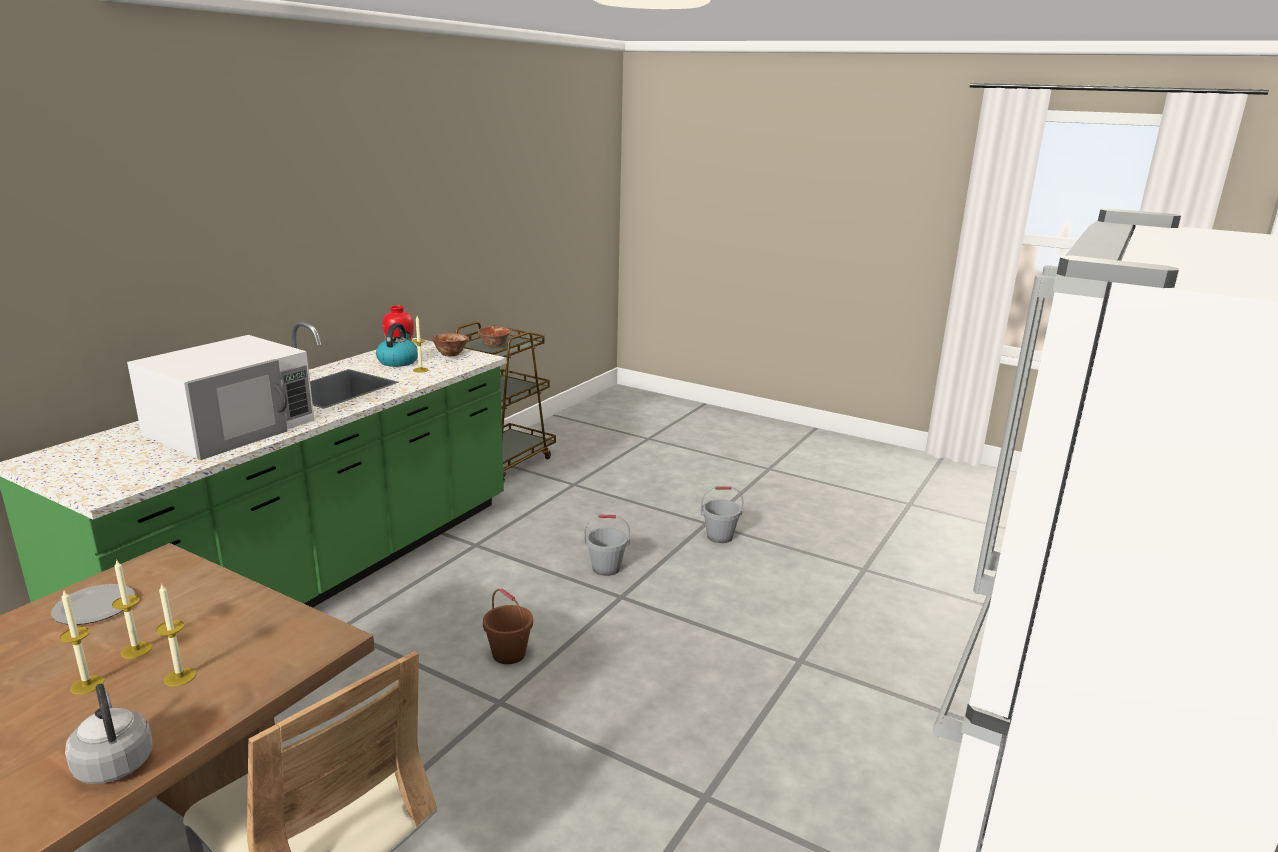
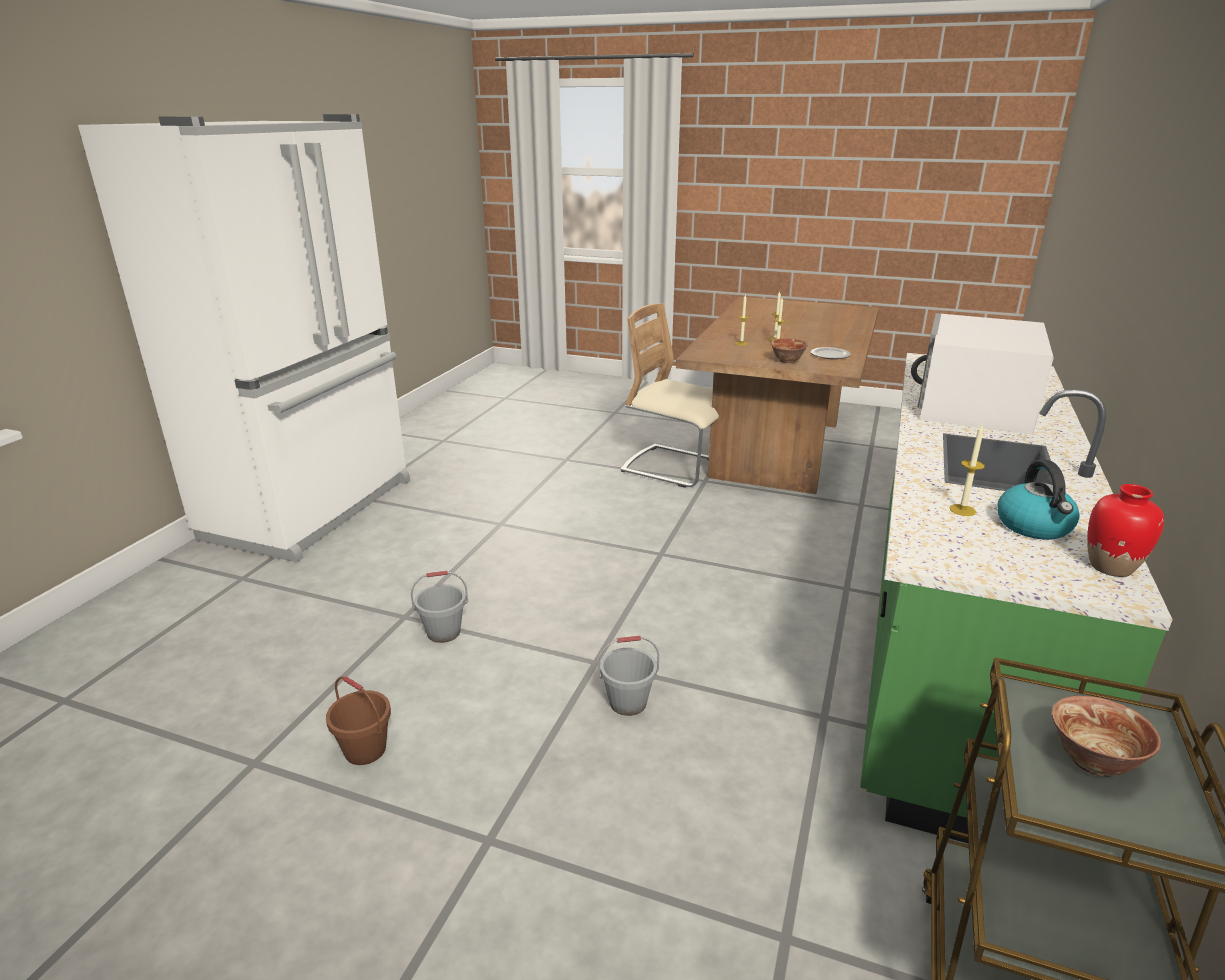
camera: 170 degrees right, 5 degrees up
(114, 762) = (724, 330): grey kettle -> none
(450, 354) = (991, 561): bowl -> bowl (787, 361)
(508, 654) = (678, 587): brown bucket -> brown bucket (366, 750)
(720, 536) = (466, 803): grey bucket -> grey bucket (443, 633)

